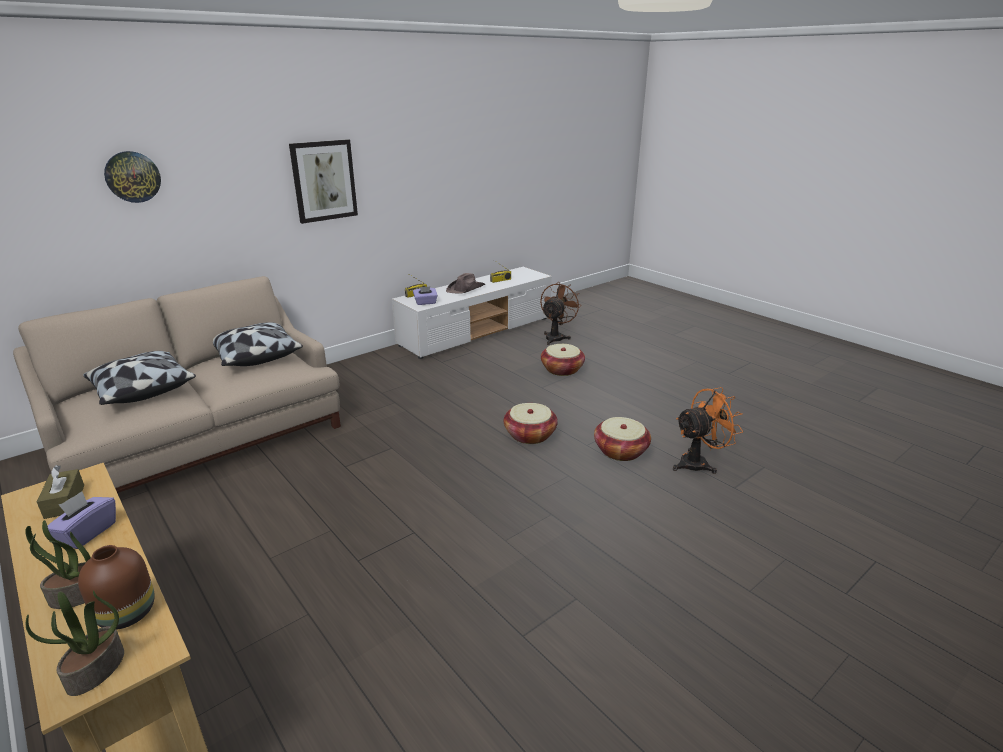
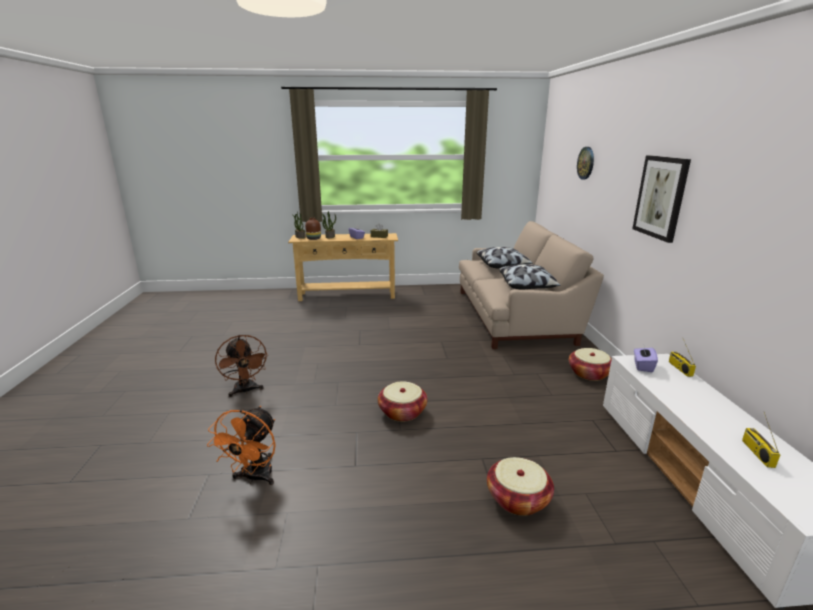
camera: 125 degrees right, 5 degrees down
(466, 289) = (704, 407): brown hat -> none
(556, 337) = (654, 563): brown fan -> brown fan (246, 391)
(620, 451) = (327, 444): basket -> basket (589, 373)

